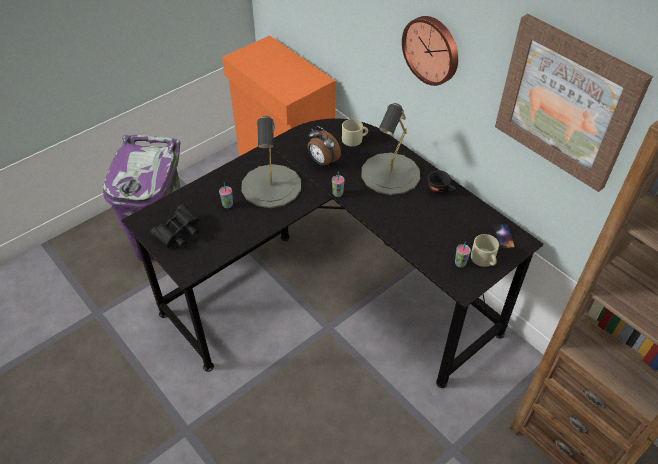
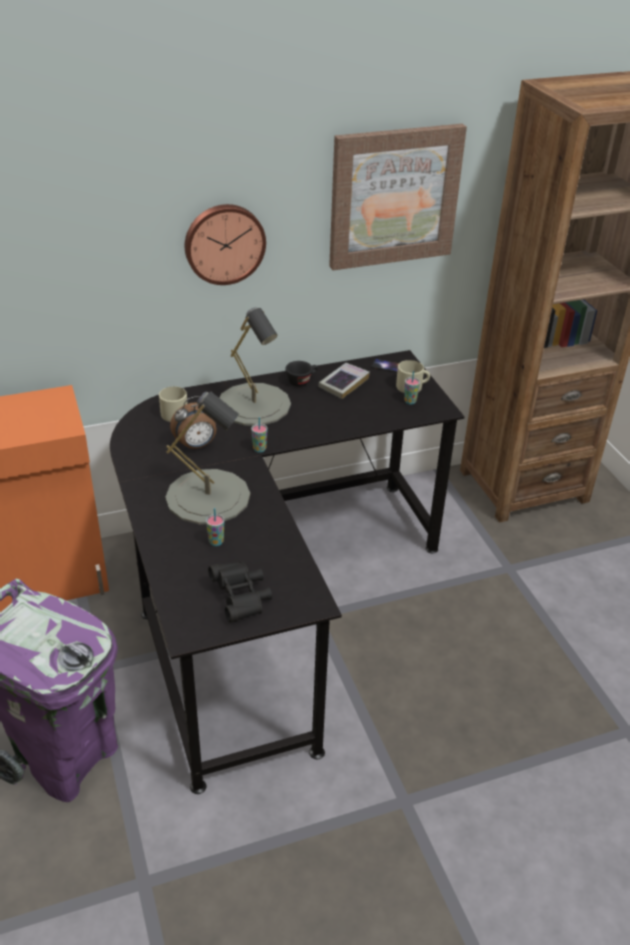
camera: 70 degrees left, 10 degrees down
(455, 215) = (343, 384): none -> book

